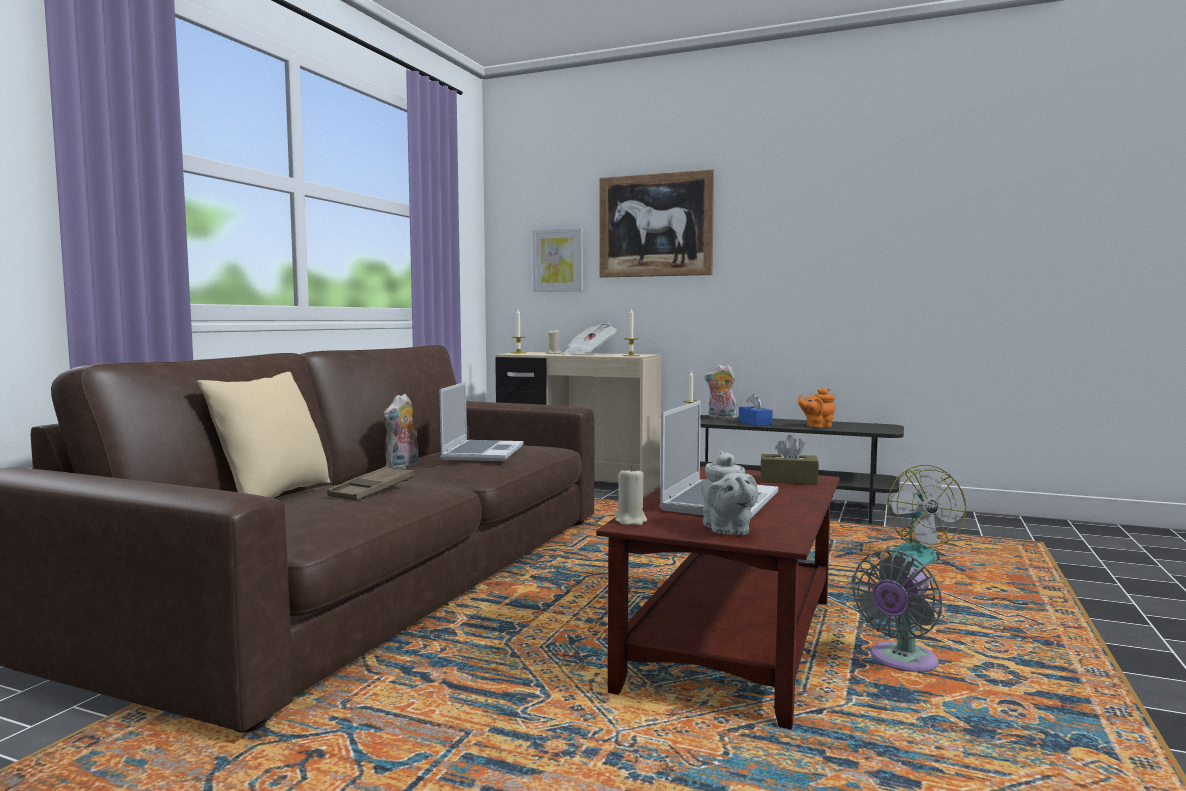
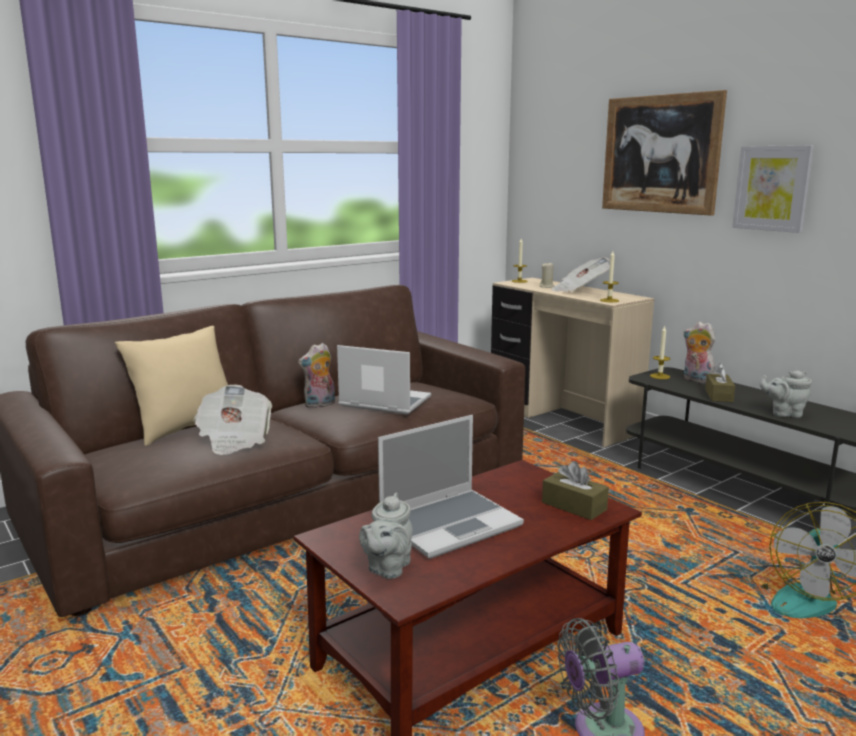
camera: 30 degrees right, 10 degrees up
(372, 490) = (234, 439): brown tray -> newspaper
(482, 453) = (383, 402): laptop -> laptop turned 105 degrees counterclockwise
(558, 260) = (568, 187): picture -> picture (772, 188)
(631, 521) = (335, 532): beige candle -> none
(755, 423) = (718, 395): blue tissue box -> brown tissue box
(817, 426) = (784, 413): orange teapot -> grey teapot

